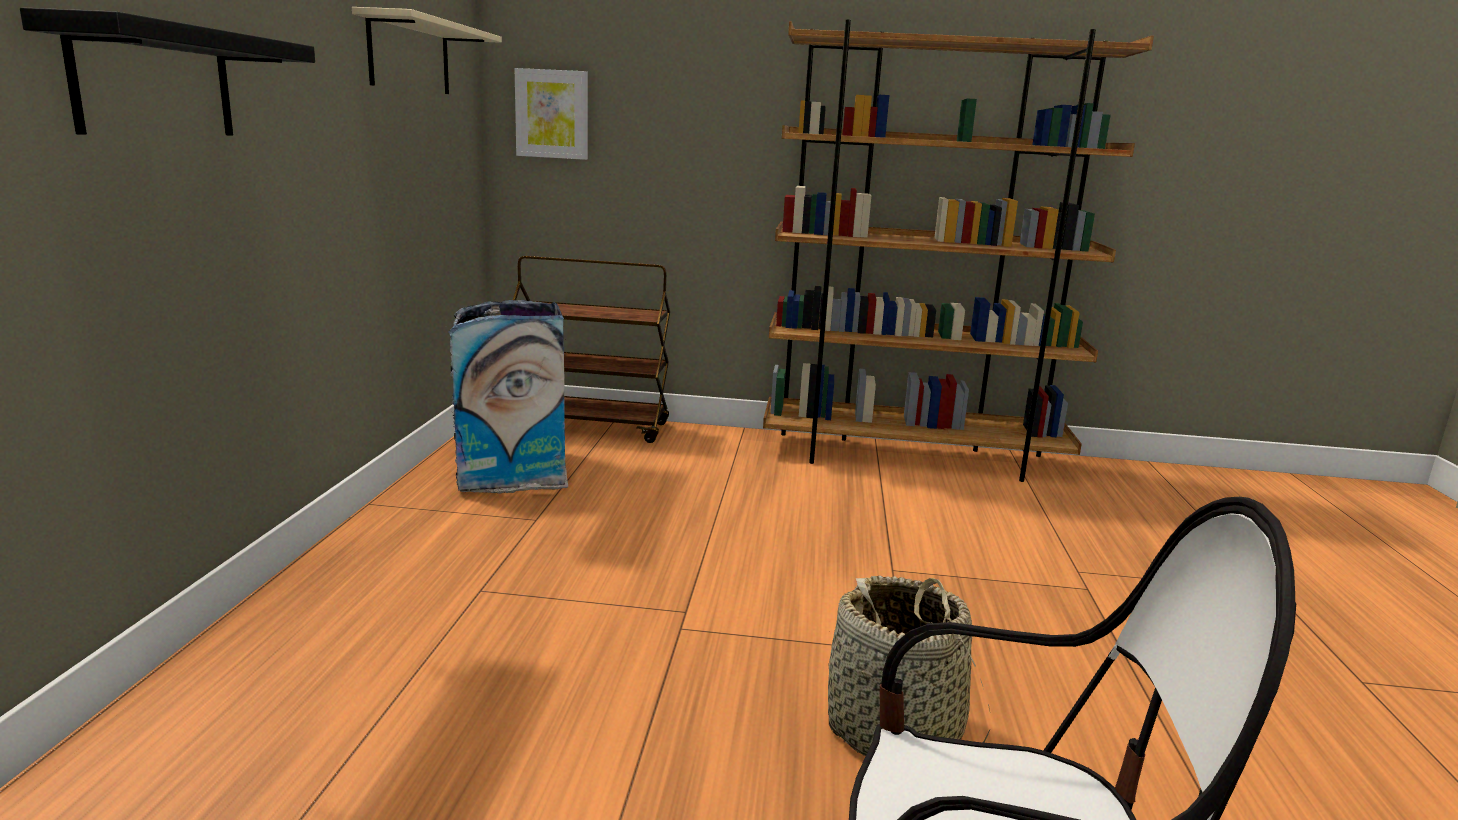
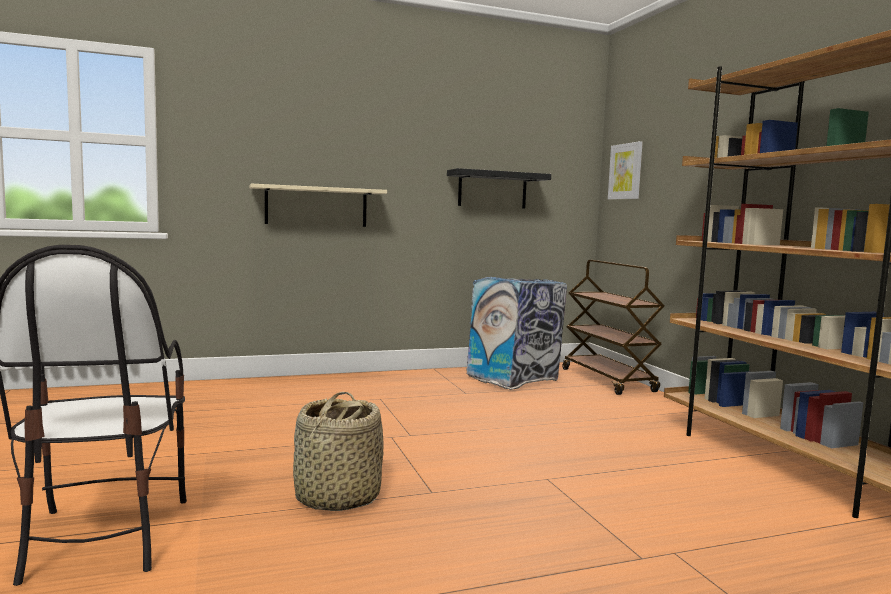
camera: 65 degrees right, 10 degrees down
(154, 82) = (319, 155): black shelf -> black shelf (492, 190)
(410, 56) = (514, 143): beige shelf -> beige shelf (316, 206)

